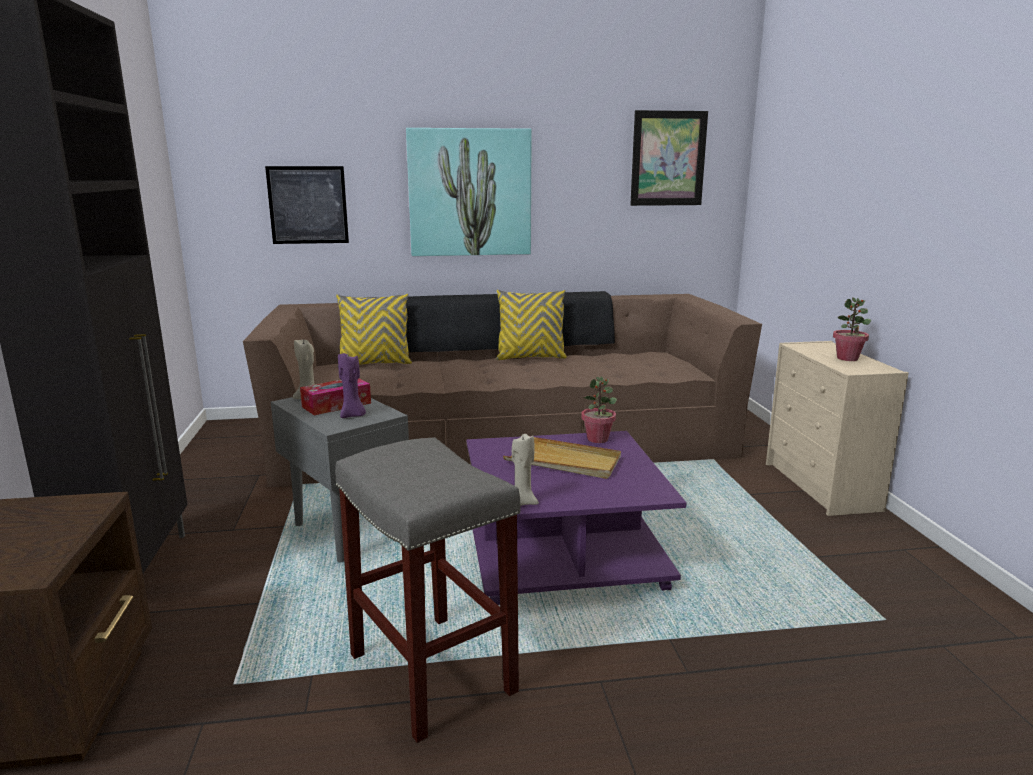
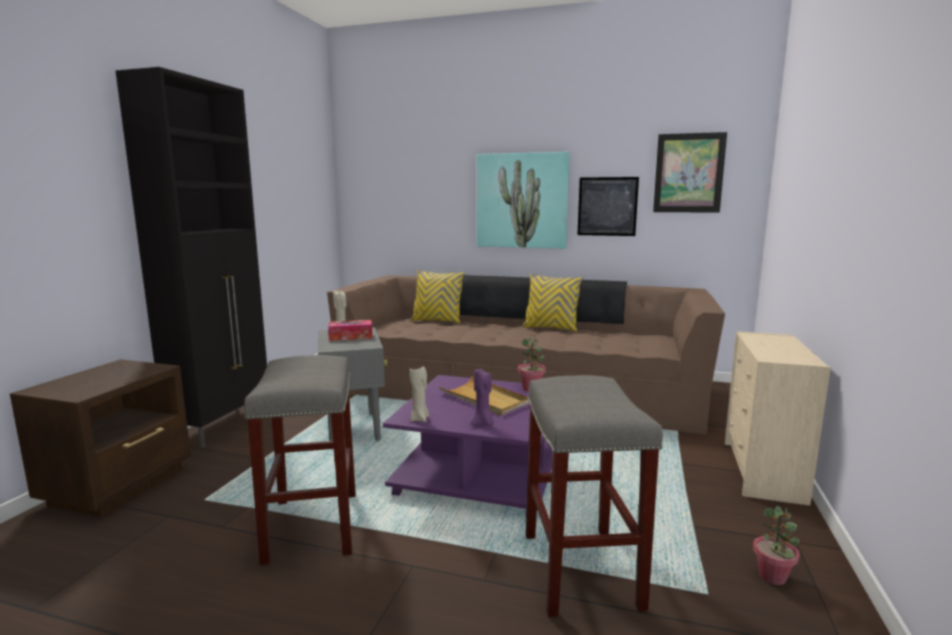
camera: 25 degrees right, 5 degrees down
(308, 205) = (412, 208): picture -> picture (607, 206)
(353, 415) = (350, 344): purple candle -> purple candle (483, 423)
(762, 630) = (579, 568): none -> grey stool
(847, 358) = (784, 349): potted plant -> potted plant (772, 576)

